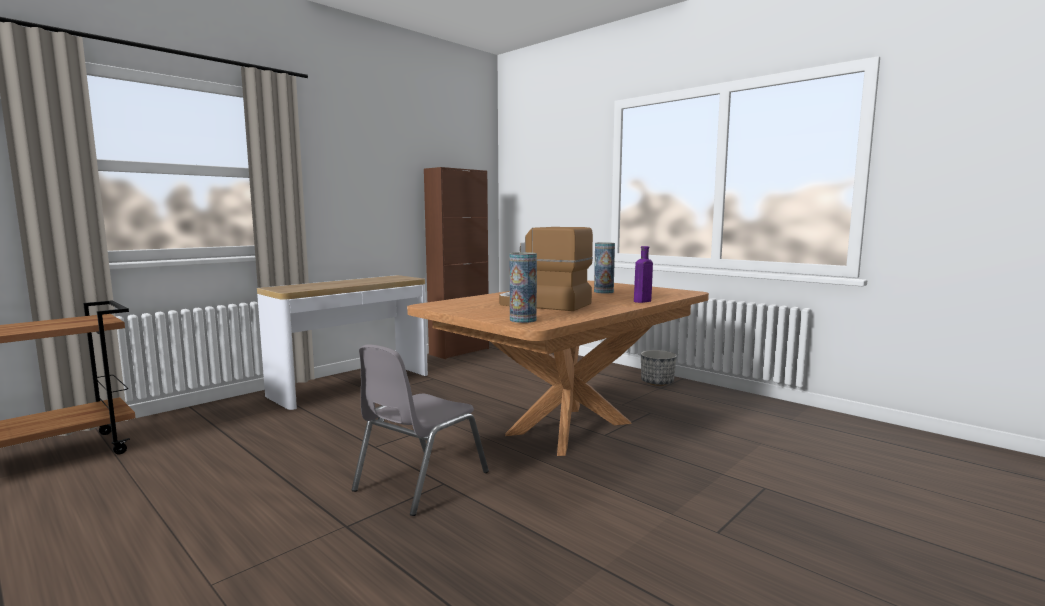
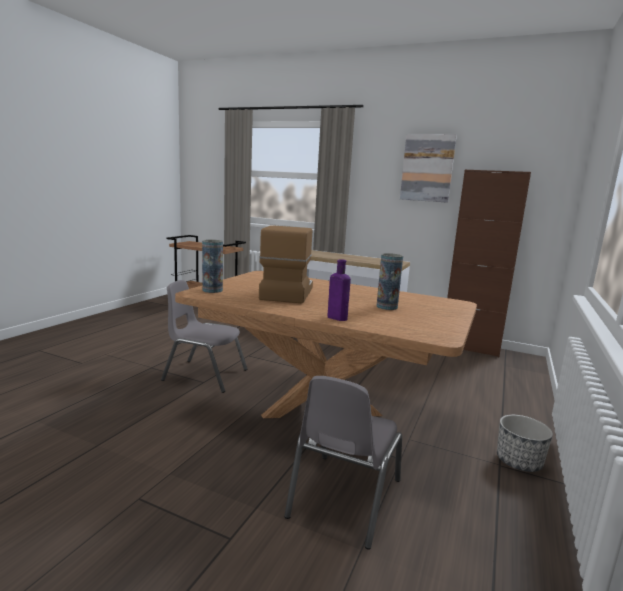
camera: 70 degrees right, 5 degrees up
(384, 164) = (427, 168): none -> picture
(704, 439) = (343, 498): none -> grey chair

